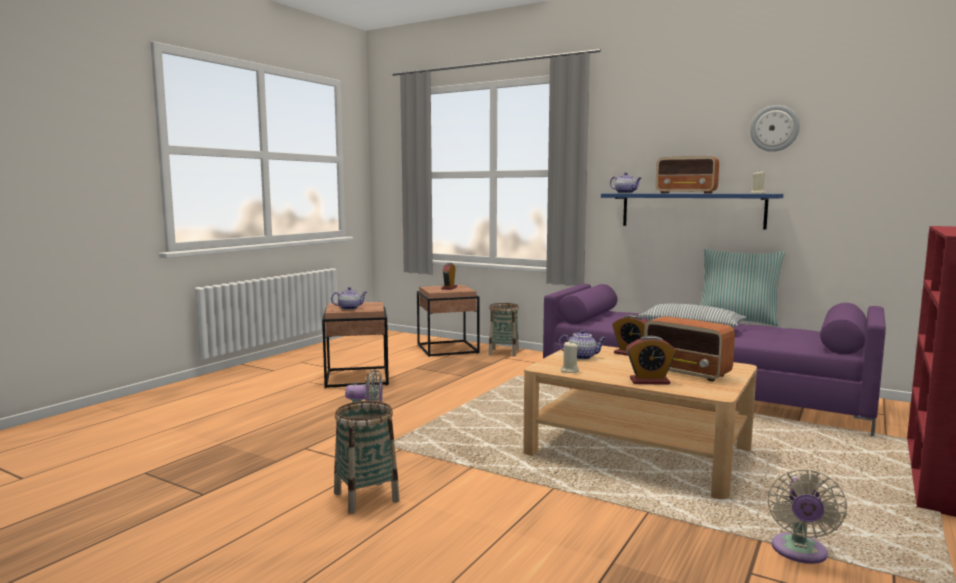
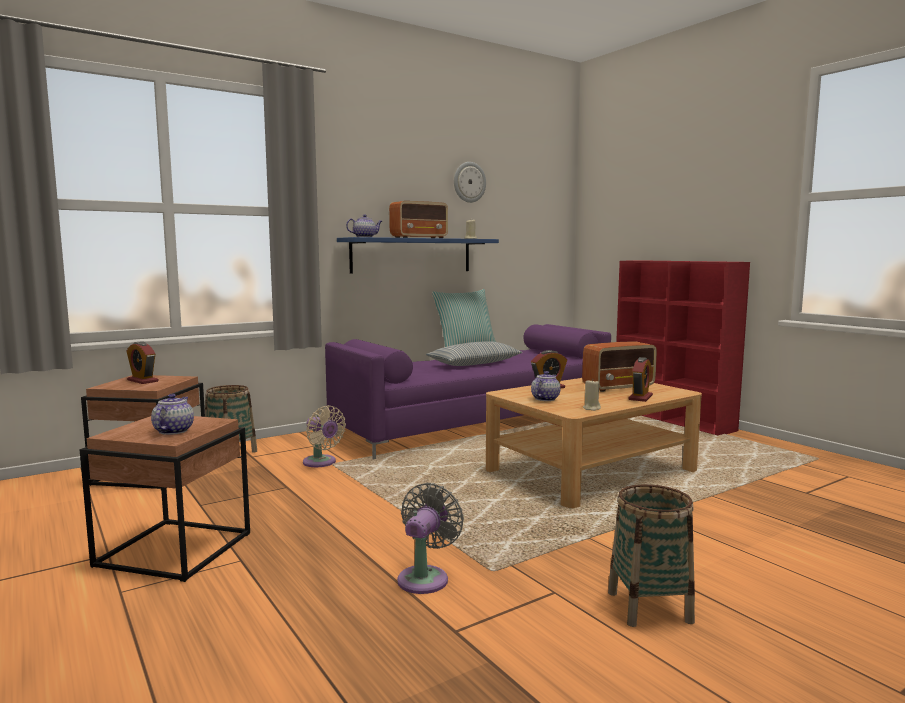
camera: 65 degrees left, 0 degrees up
(799, 552) = (777, 474): beige fan -> beige fan (321, 463)

